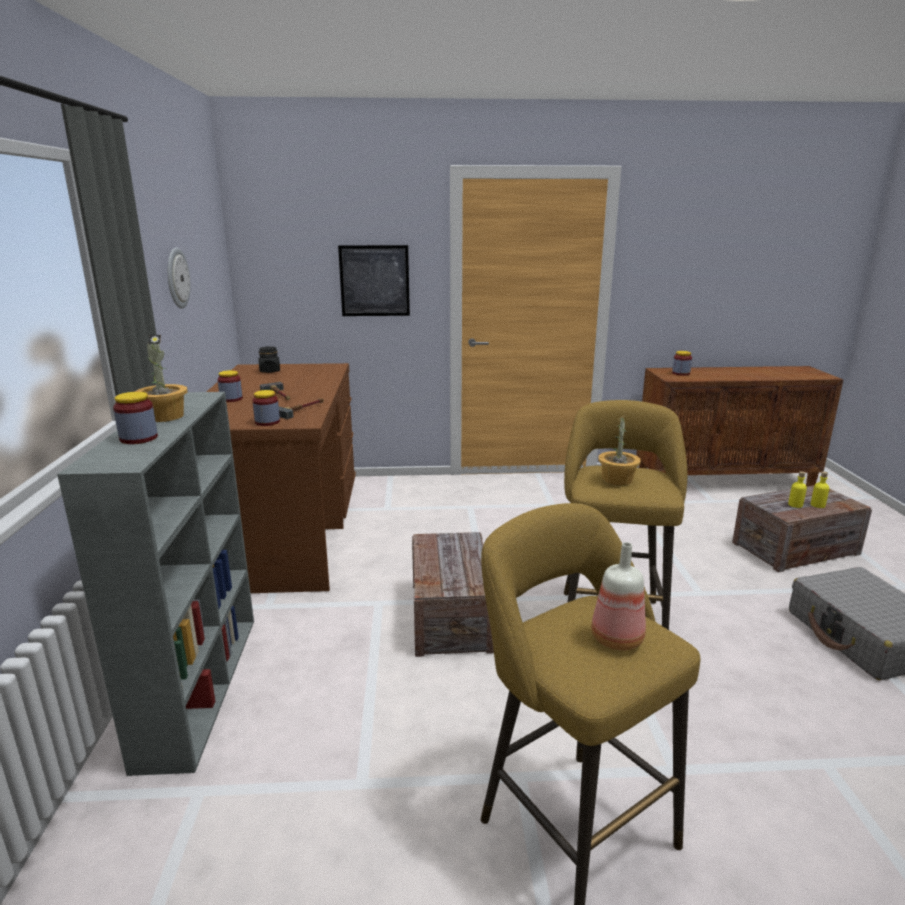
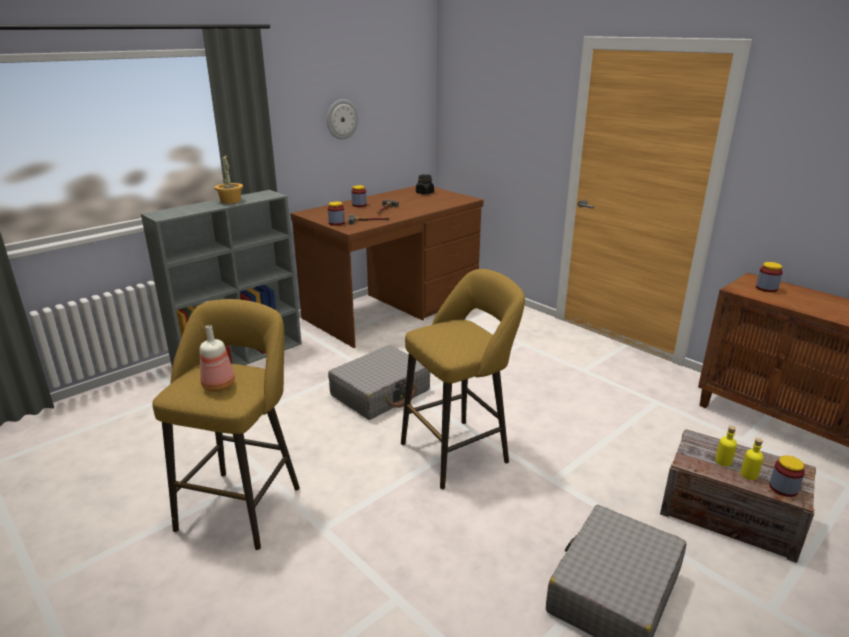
camera: 50 degrees right, 5 degrees up
(138, 438) = (195, 208): jar -> jar (783, 488)
(374, 281) = (519, 135): picture -> none
(450, 615) = (381, 393): crate -> grey suitcase
(617, 479) = (449, 333): potted plant -> none

